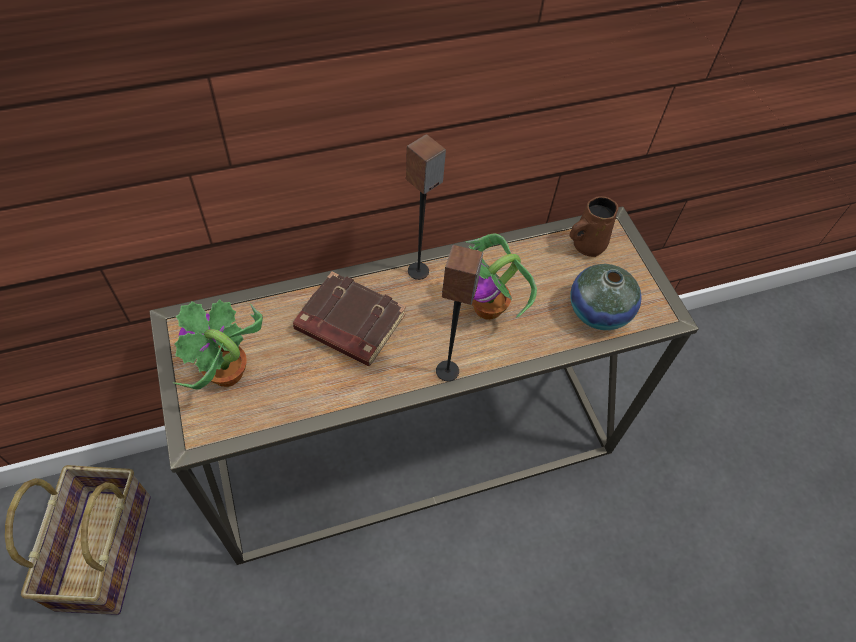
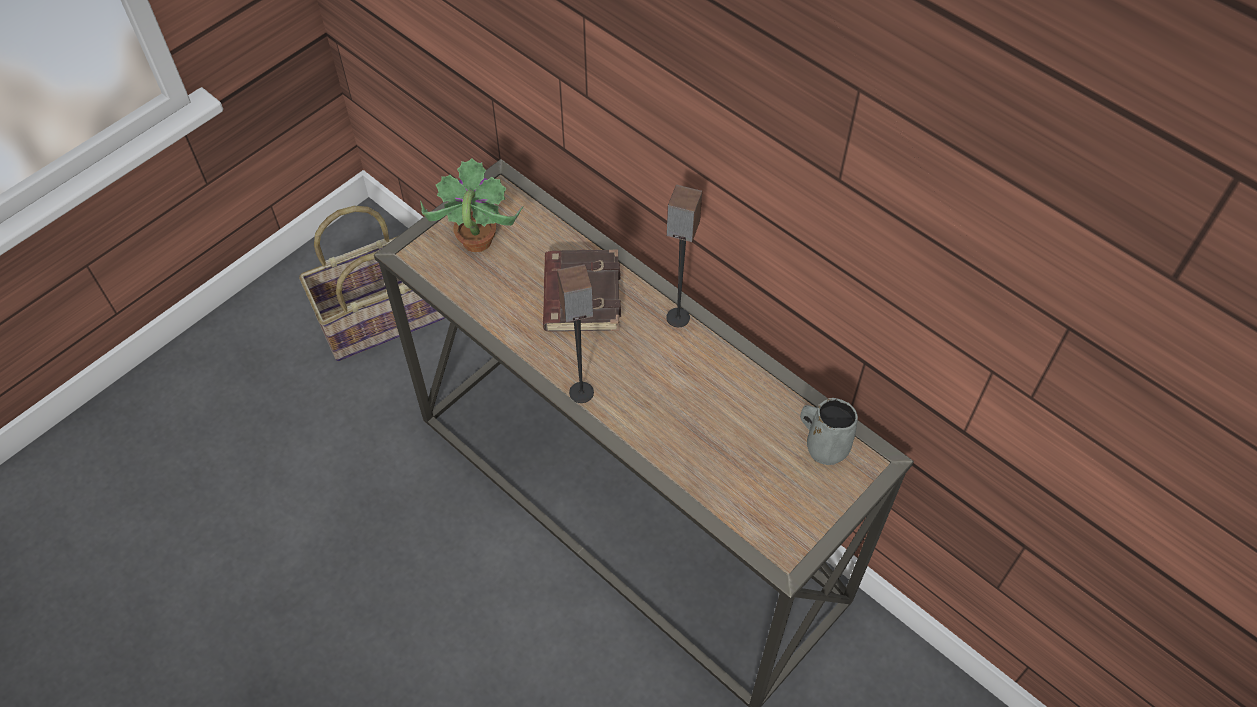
camera: 65 degrees right, 0 degrees up
(489, 308) = (677, 394): potted plant -> none
(586, 245) = (824, 446): brown mug -> grey mug
(598, 311) = (742, 491): vase -> none

